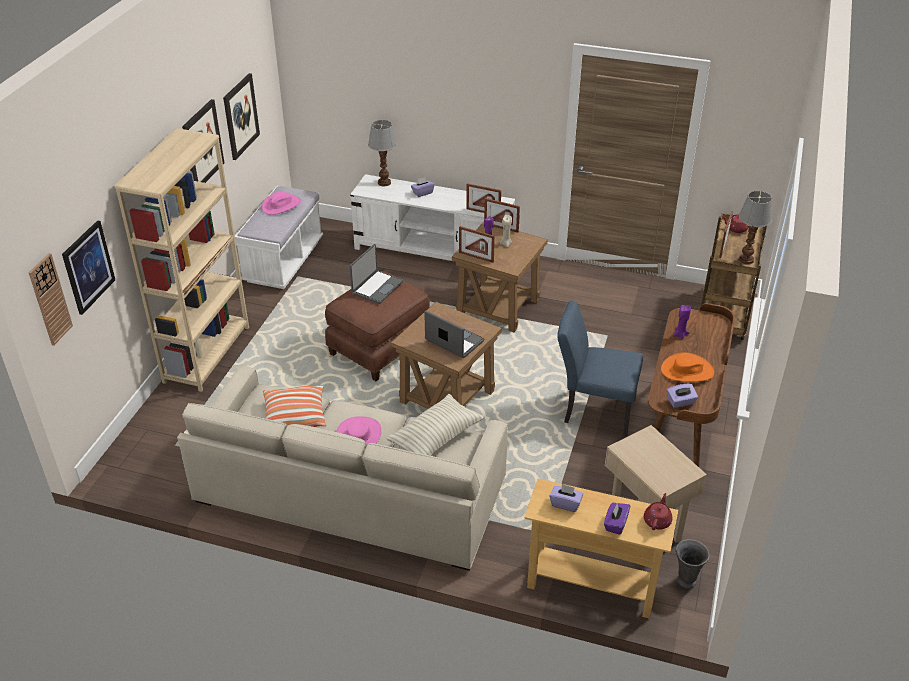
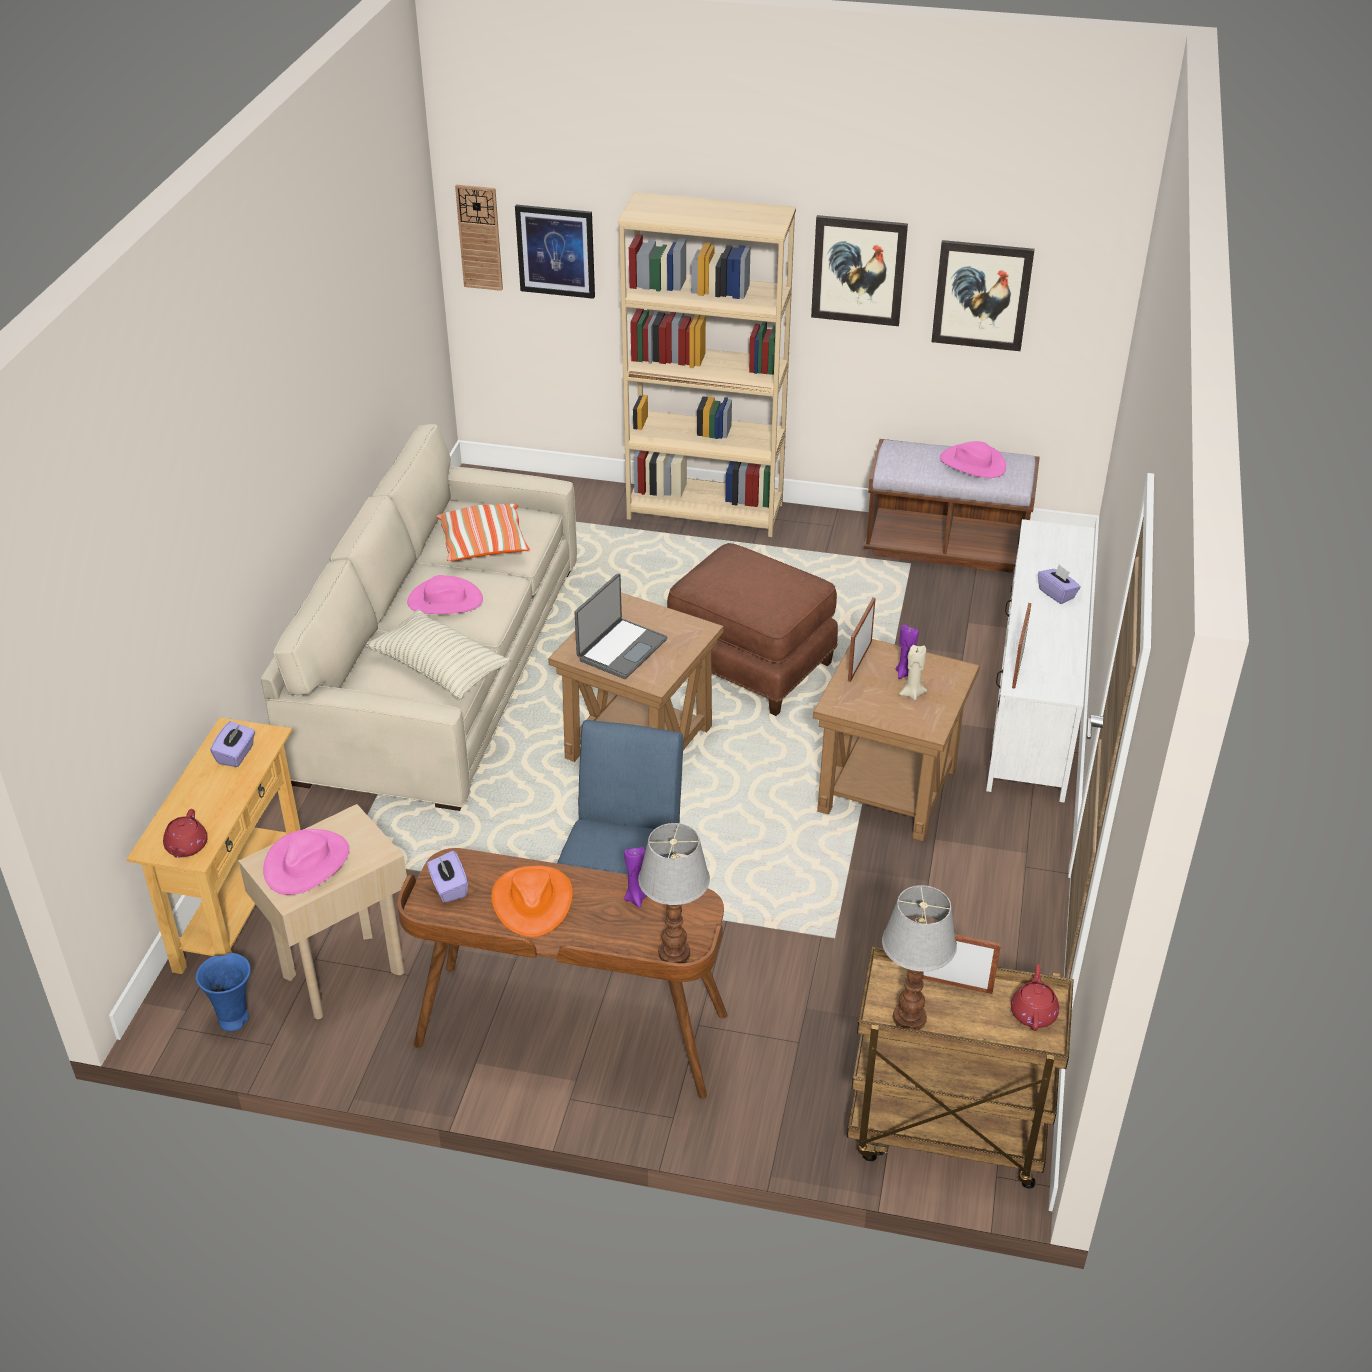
camera: 85 degrees right, 0 degrees up
(283, 262) = (946, 546): white bench -> brown bench
(377, 287) = (775, 579): laptop -> none
(384, 182) = (1074, 549): table lamp -> table lamp (675, 953)
(501, 228) = (963, 686): picture frame -> none
(615, 524) = (188, 803): purple tissue box -> none
(657, 520) = (186, 847): red teapot -> red teapot turned 75 degrees clockwise
(661, 466) = (307, 863): none -> pink hat
(685, 580) = (235, 1019): grey vase -> blue vase

